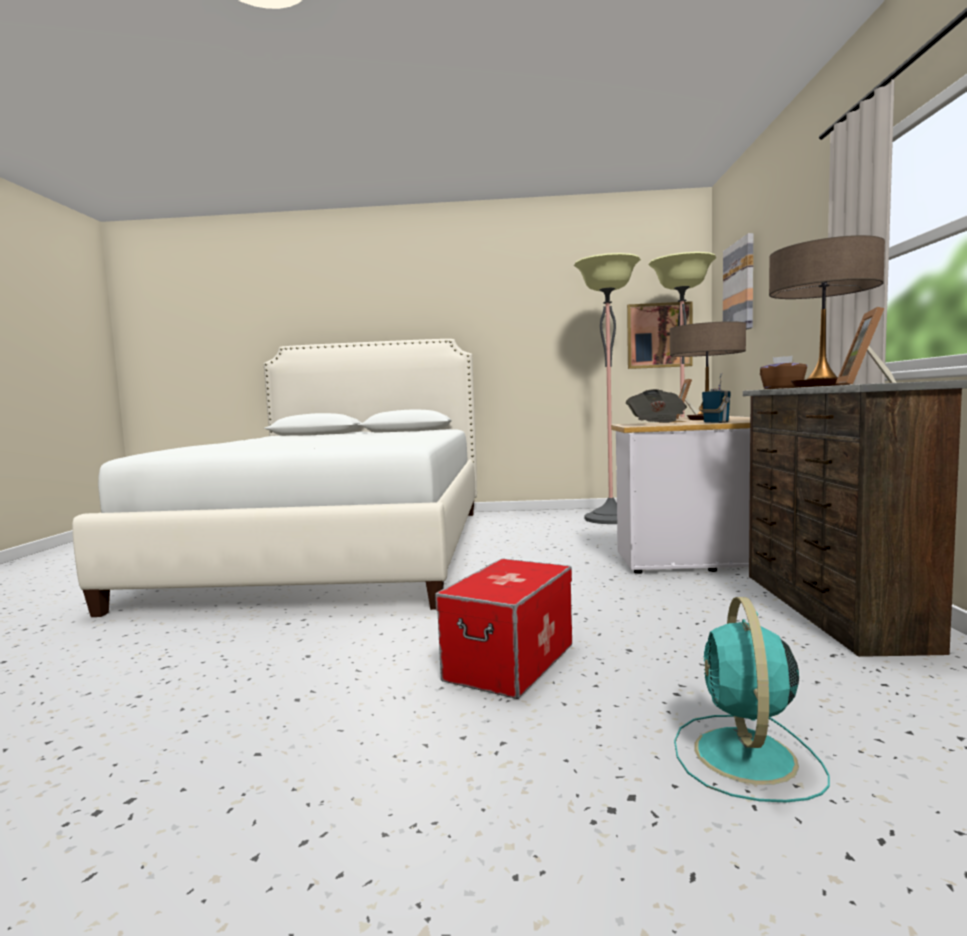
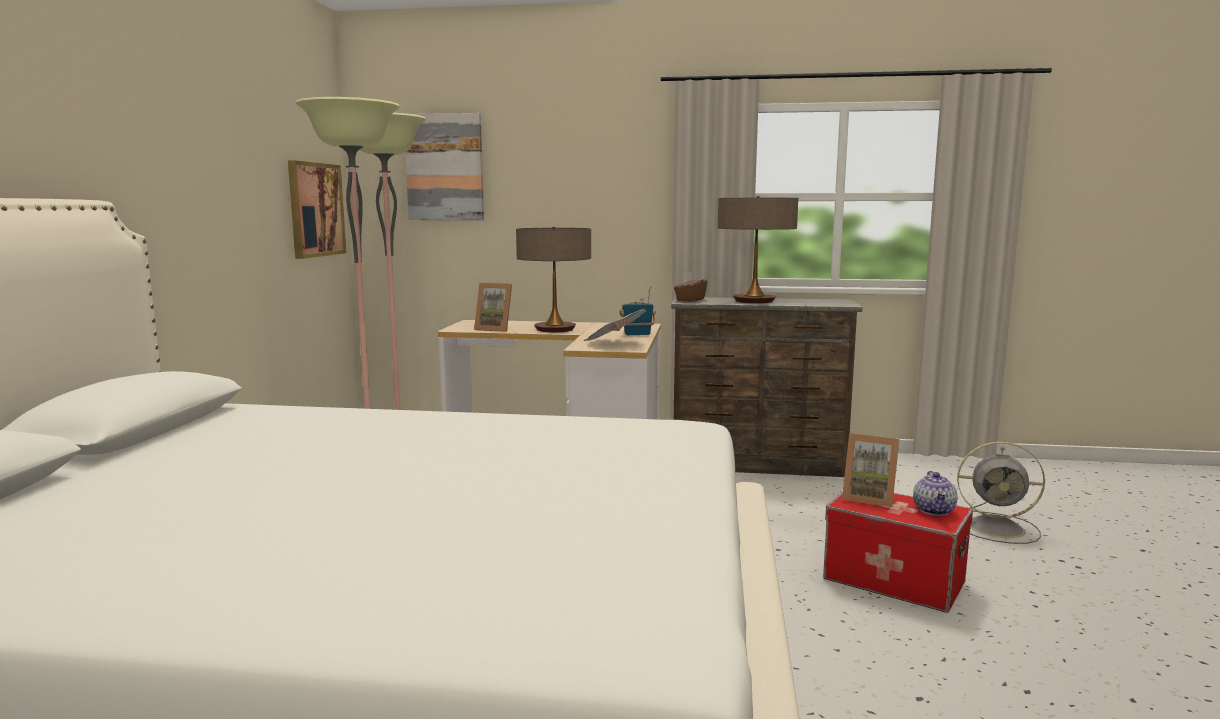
camera: 85 degrees left, 5 degrees up
(500, 589) = (934, 510): none -> teapot
(745, 758) = (998, 528): turquoise fan -> grey fan
(866, 383) = (823, 303): picture frame -> picture frame (869, 498)

